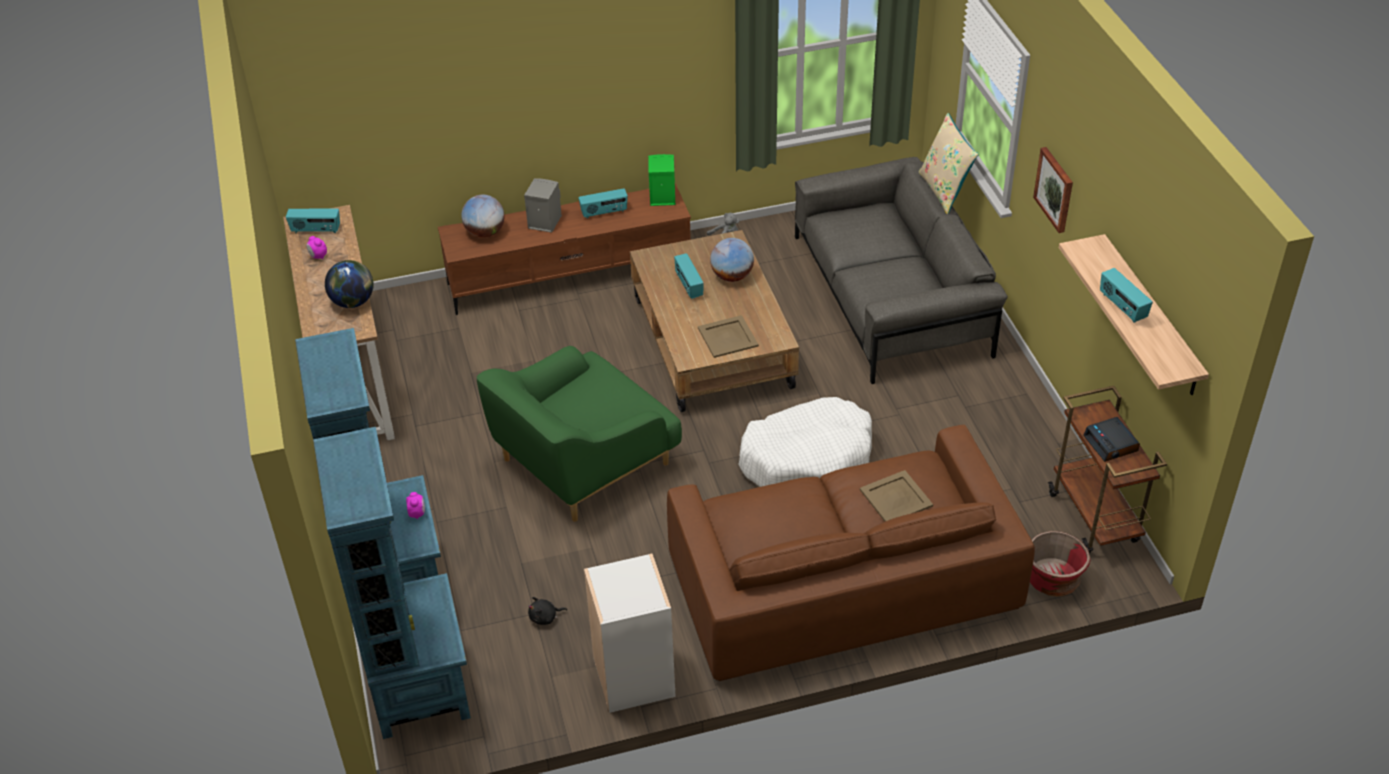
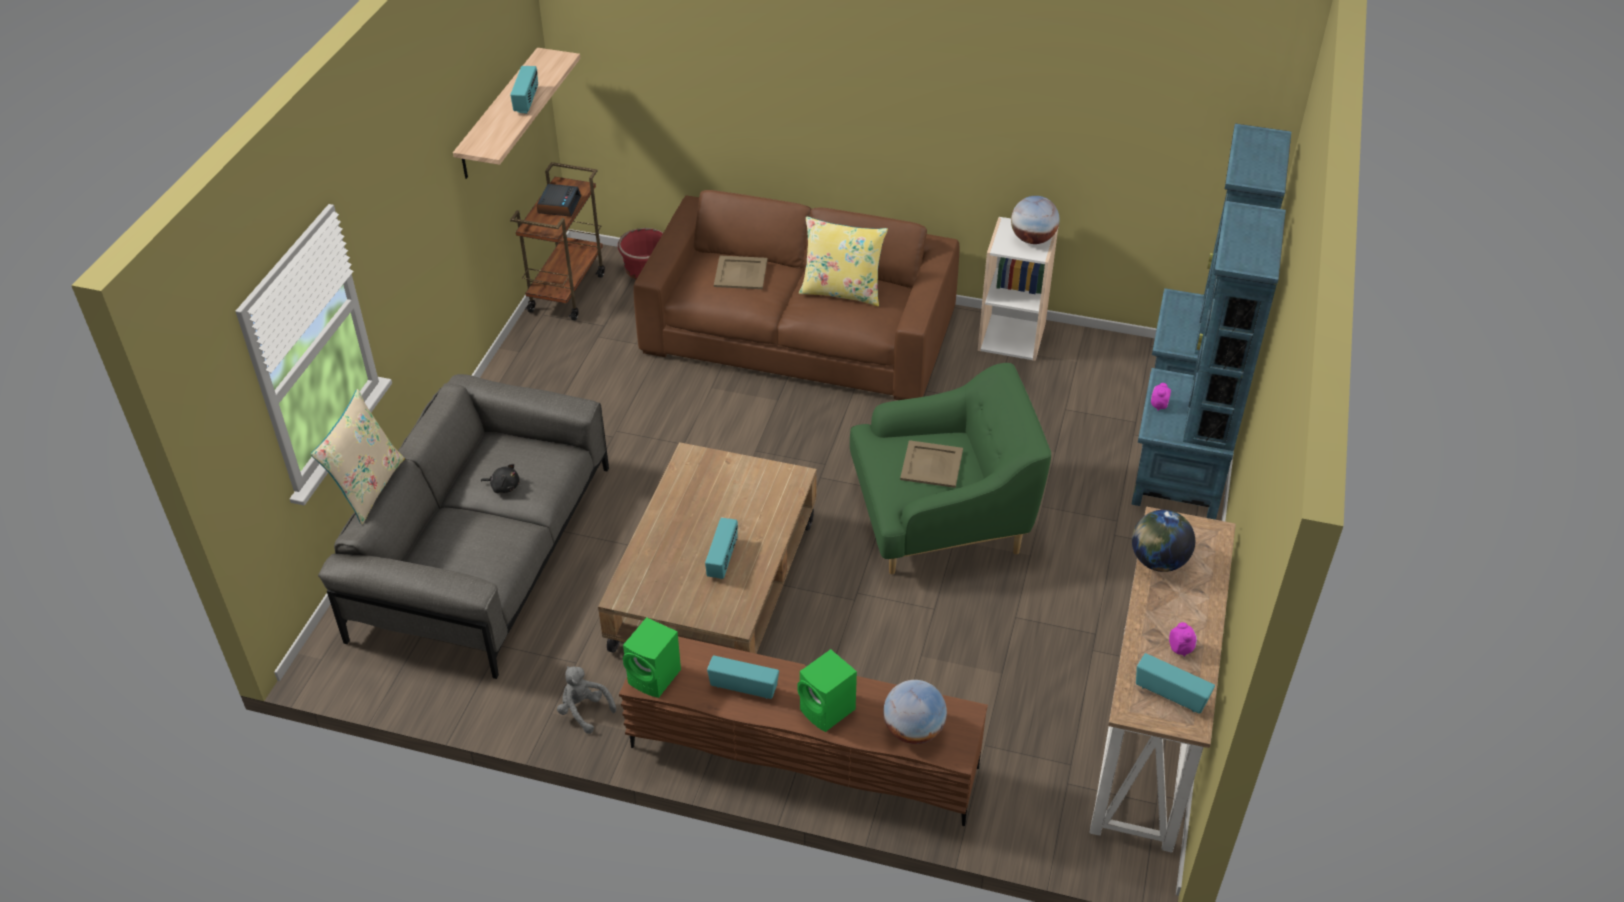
camera: 150 degrees left, 0 degrees up
(543, 222) = (828, 711): grey speaker -> green speaker
(545, 617) = (1058, 402): black plush toy -> black plush toy (504, 486)
(728, 337) = (736, 481): beige tray -> beige tray (931, 464)
(732, 276) = (667, 549): globe -> globe (1032, 239)
(787, 523) = (842, 291): none -> yellow pillow
(807, 459) = (736, 428): white dog bed -> none
(1055, 189) = (406, 235): picture -> none

